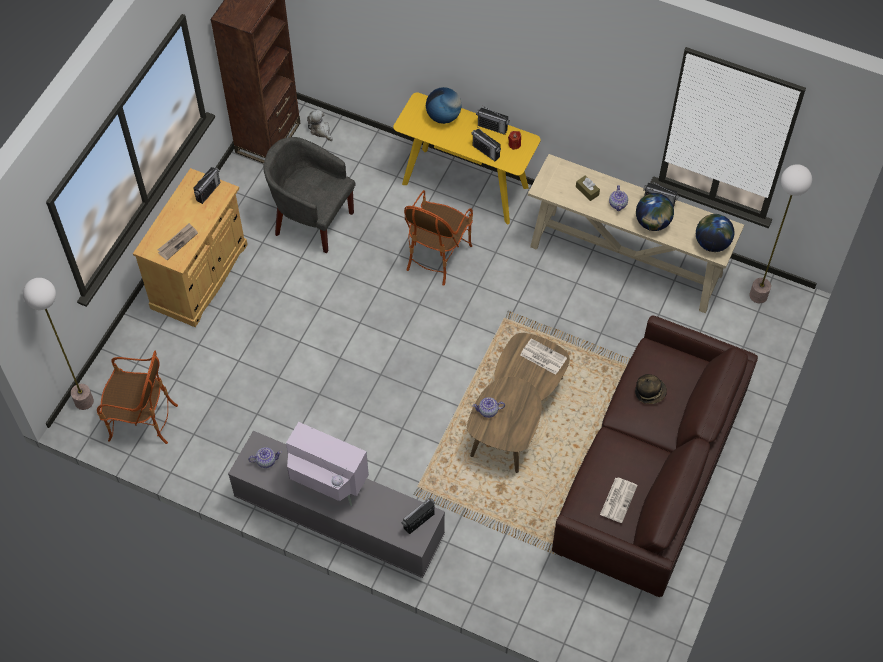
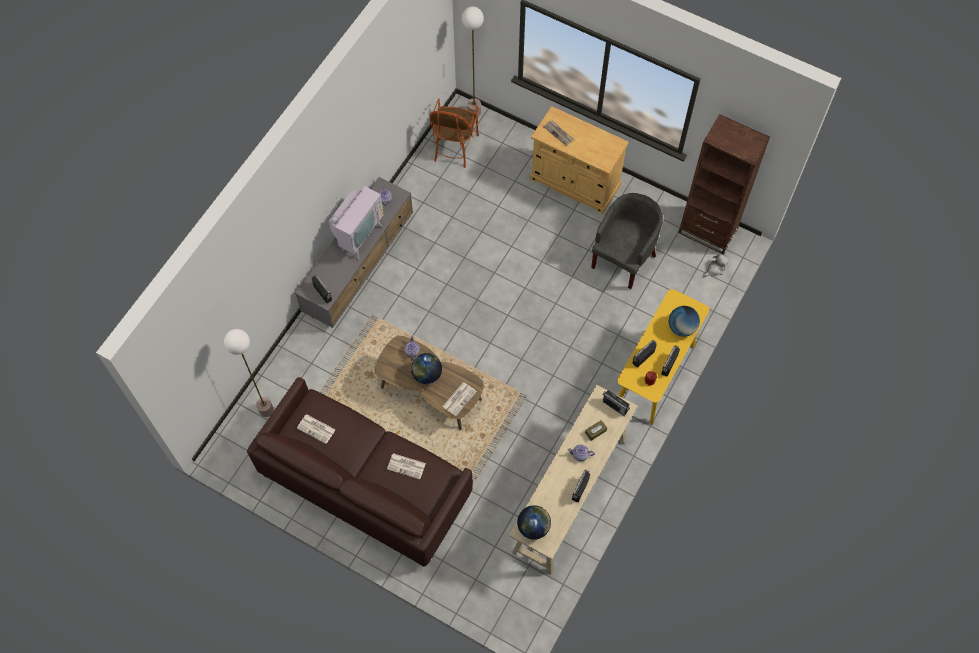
camera: 95 degrees right, 5 degrees up
(208, 191) = (605, 153): radio -> radio (615, 406)
(437, 255) = (584, 347): armchair -> none
(650, 392) = (407, 466): hat -> newspaper
(652, 223) = (558, 480): globe -> globe (427, 374)
(758, 296) = (526, 602): floor lamp -> floor lamp (266, 410)

